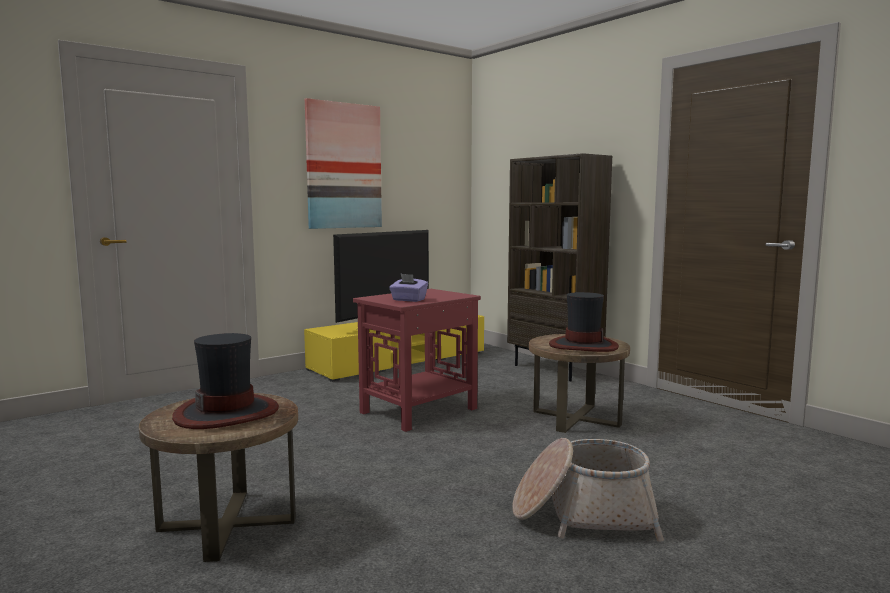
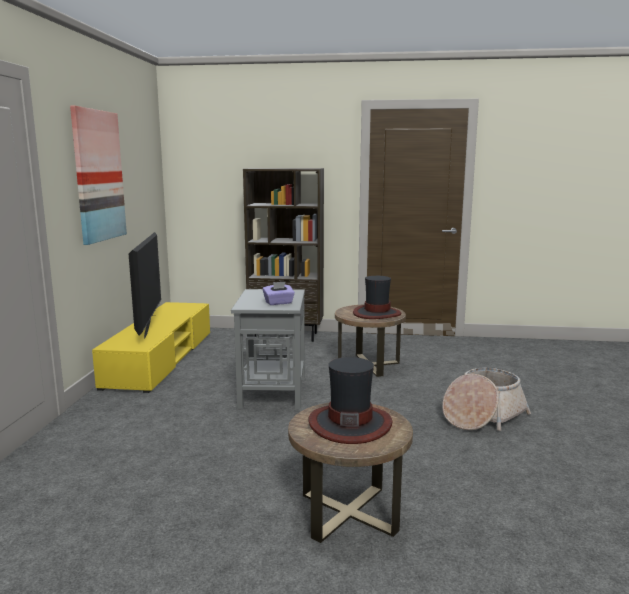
camera: 45 degrees left, 5 degrees up
(418, 410) = (272, 392): red side table -> grey side table

